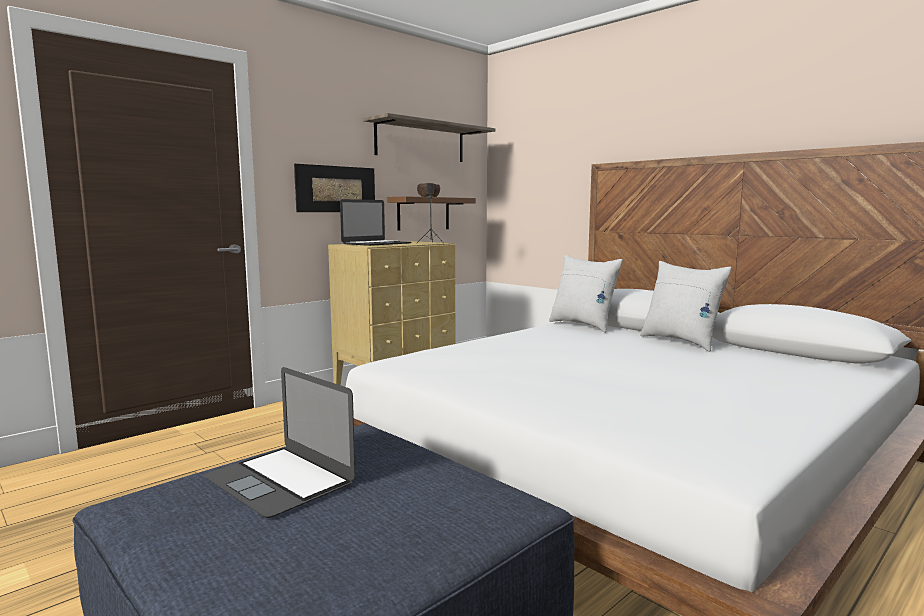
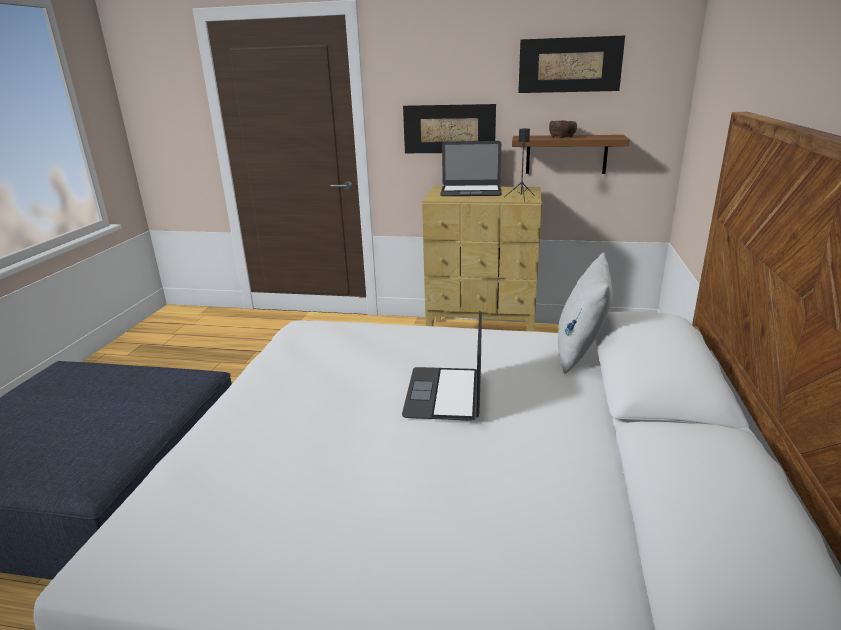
camera: 55 degrees right, 15 degrees up
(280, 480) = (98, 390): laptop -> laptop (444, 393)
(420, 142) = (569, 65): shelf -> picture
(680, 342) = (592, 432): grey pillow -> none

